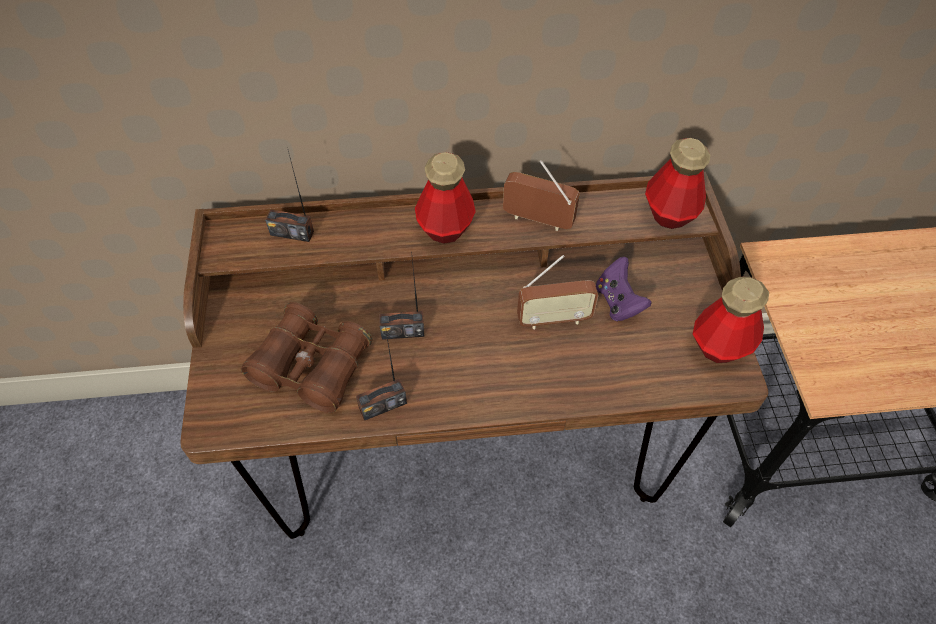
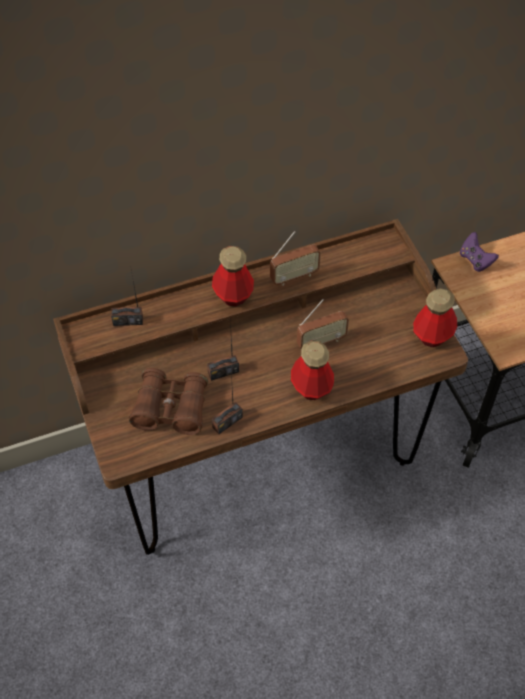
camera: 15 degrees left, 0 degrees up
(538, 220) = (294, 276): radio -> radio turned 150 degrees clockwise
(618, 302) = (360, 321): purple game controller -> purple game controller (475, 260)
(669, 213) = (380, 253): bottle -> bottle (311, 387)

